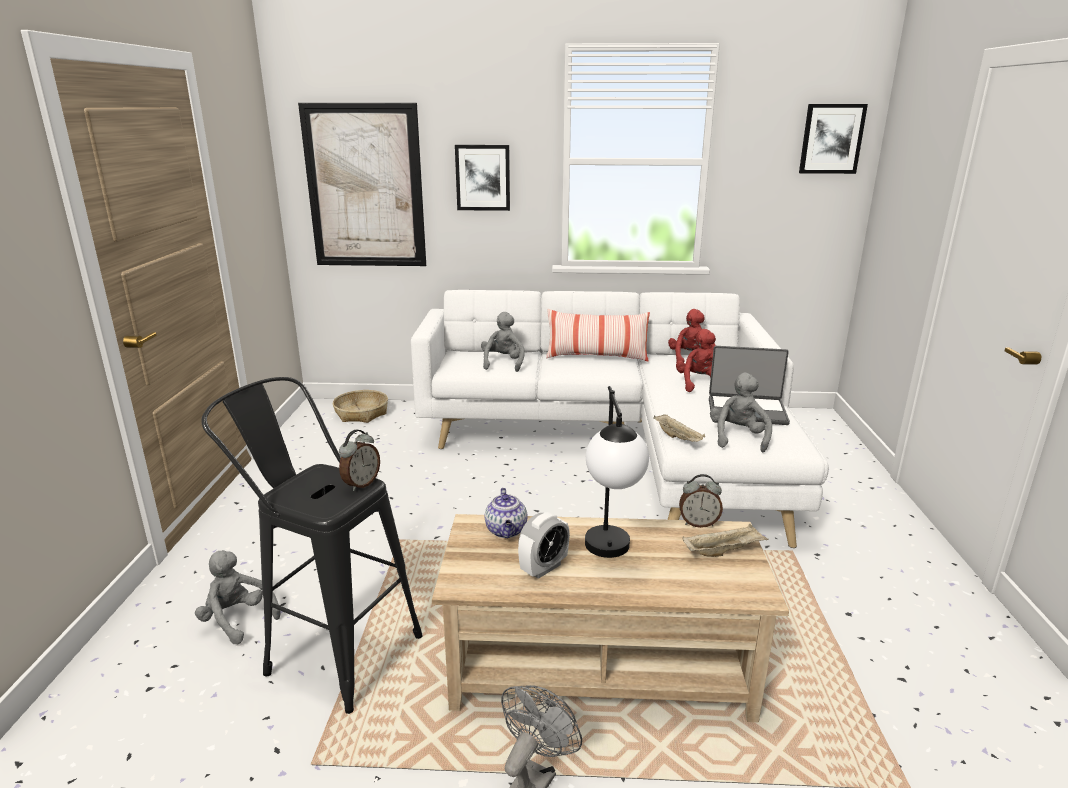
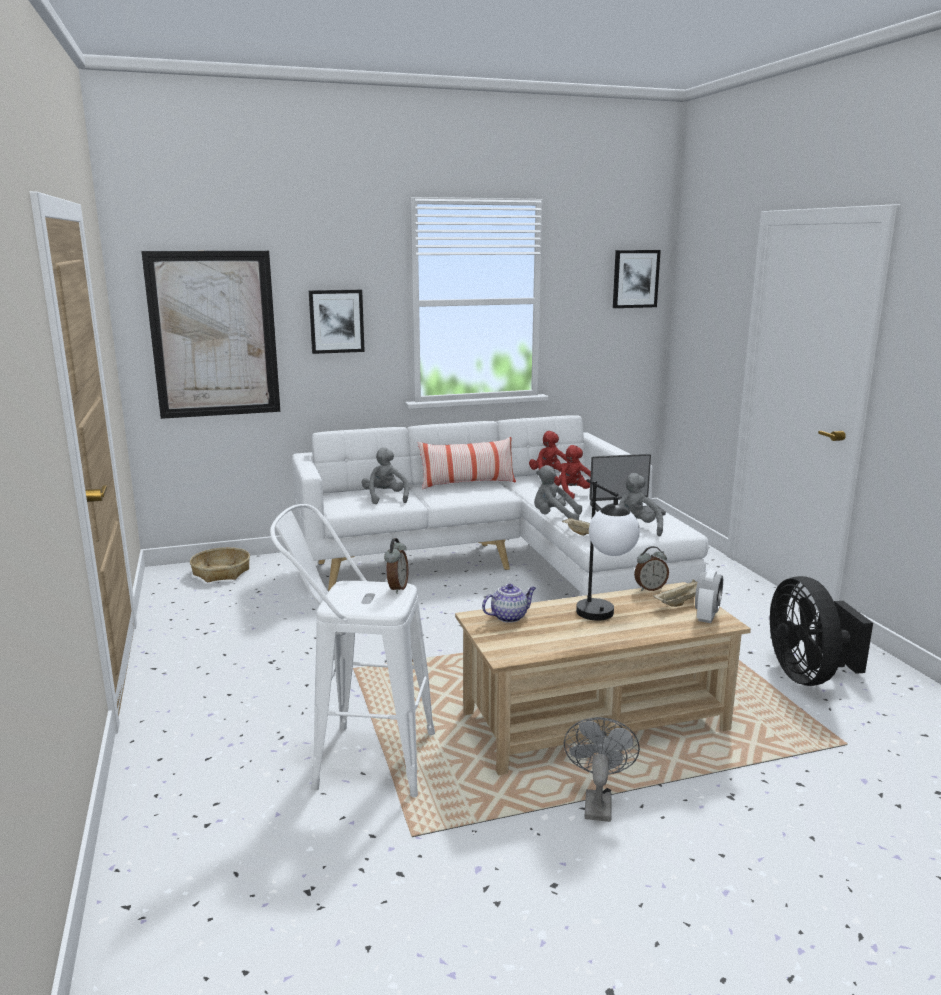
camera: 20 degrees left, 5 degrees down
(237, 620) = (247, 757): grey plush toy -> grey plush toy (554, 518)
(333, 649) = (361, 758): black stool -> white stool
(507, 531) = (509, 617): teapot -> teapot turned 90 degrees counterclockwise
(543, 568) = (561, 634): alarm clock -> alarm clock (706, 617)
(911, 666) = (808, 675): none -> black fan

